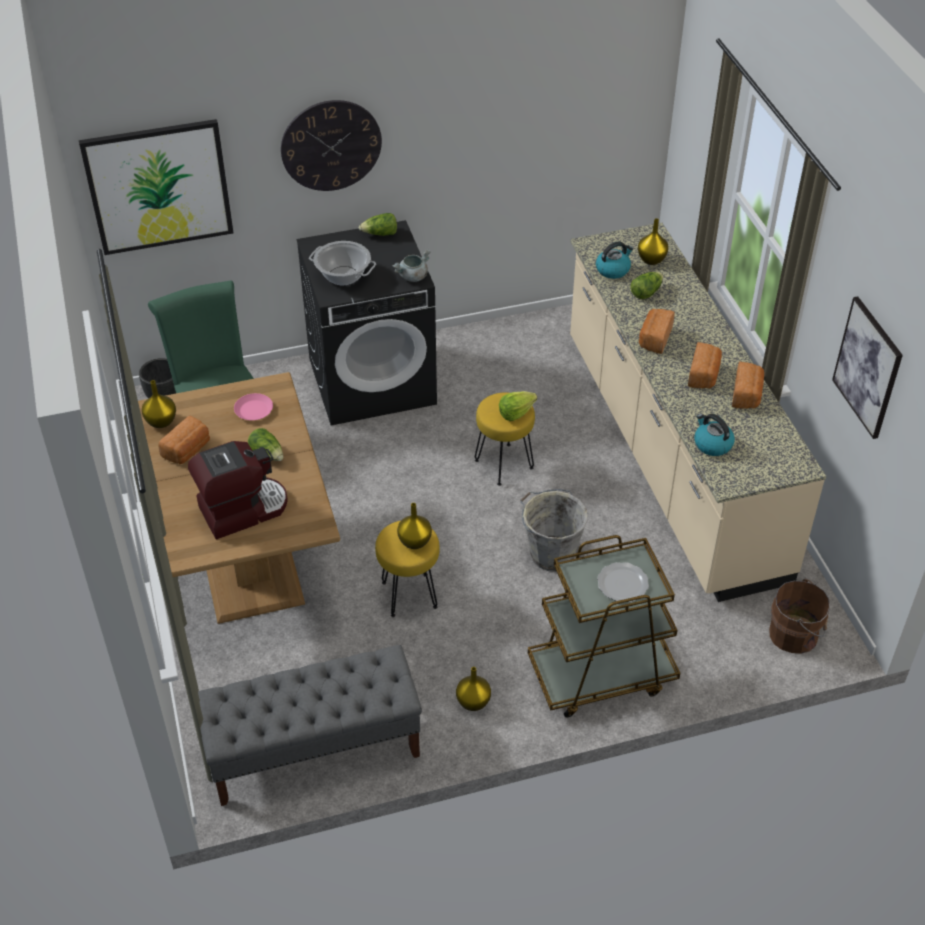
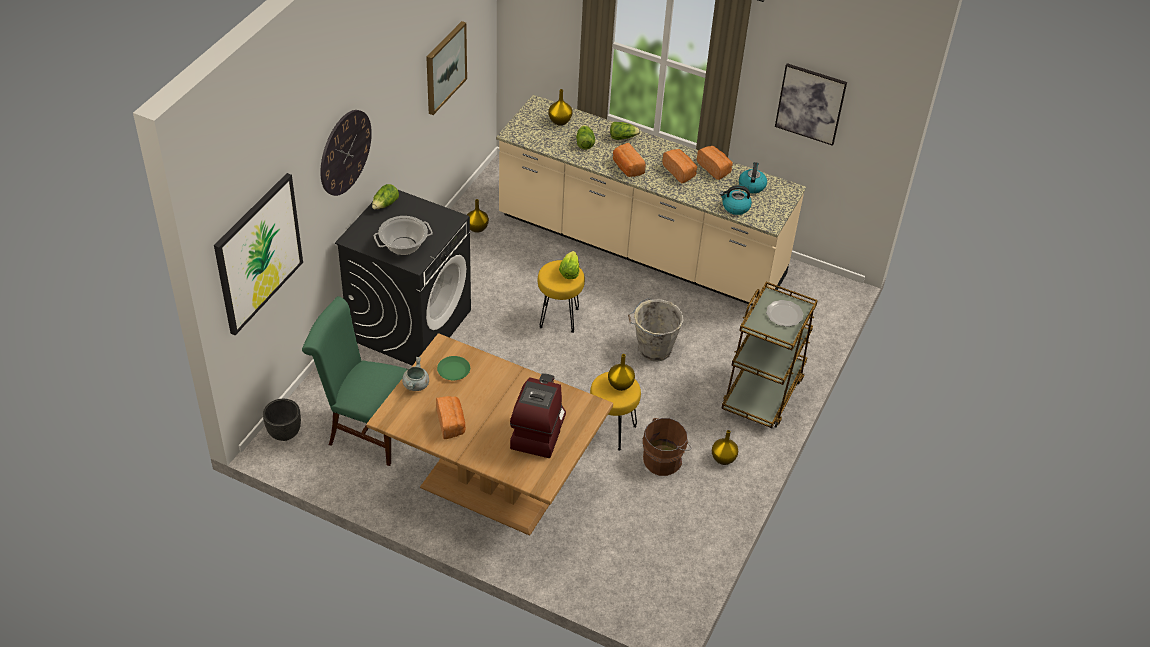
camera: 50 degrees left, 0 degrees up
(162, 421) = (407, 419): yellow vase -> yellow vase (477, 228)
(254, 410) = (454, 370): pink plate -> green plate
(267, 454) = (502, 389): lettuce -> lettuce (623, 137)
(313, 750) = (681, 553): grey bench -> none
(413, 277) = (447, 218): grey cooking pot -> grey cooking pot (416, 385)
(546, 131) = (445, 67): none -> picture
(613, 269) = (547, 141): kettle -> kettle (751, 185)
(796, 634) = (820, 299): brown bucket -> brown bucket (664, 459)

